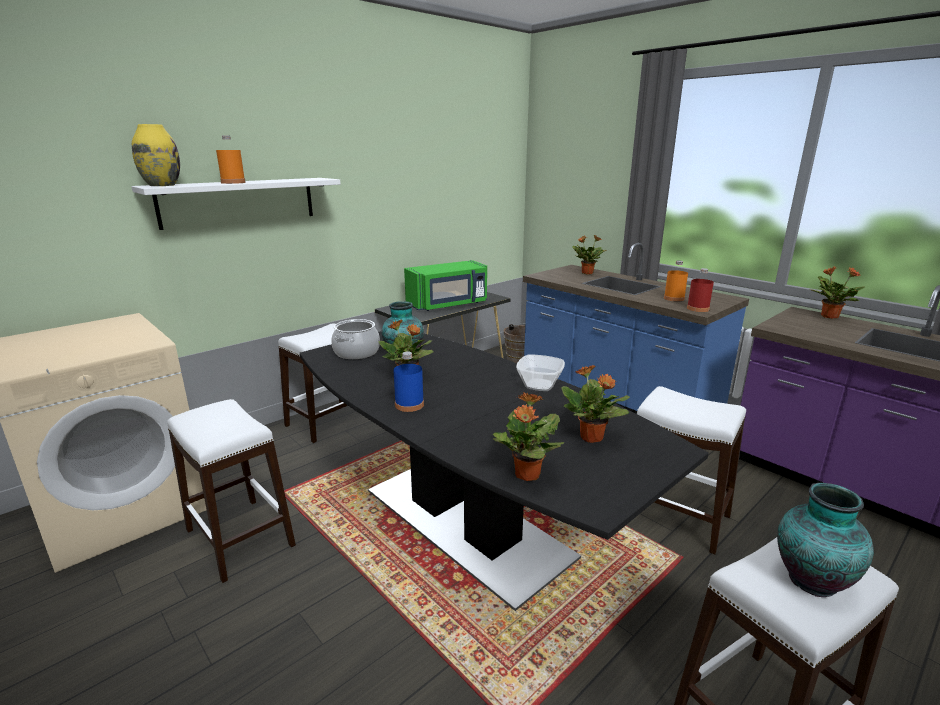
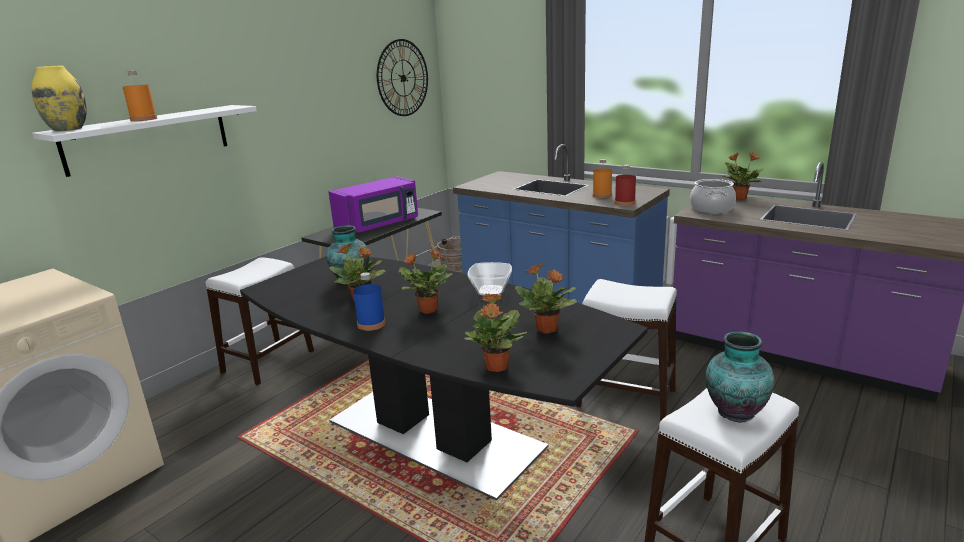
camera: 10 degrees left, 0 degrees up
(239, 538) = (205, 486): white stool -> none
(357, 352) = (301, 282): cooking pot -> cooking pot (712, 208)
(448, 305) = (379, 225): green microwave -> purple microwave
(489, 167) = (403, 78): none -> wall clock
(586, 273) = (515, 178): potted plant -> potted plant (427, 310)

